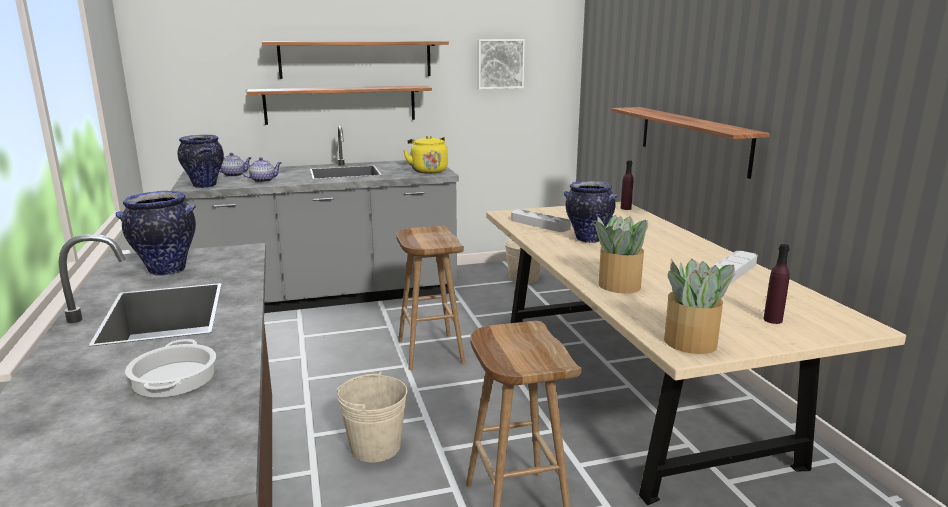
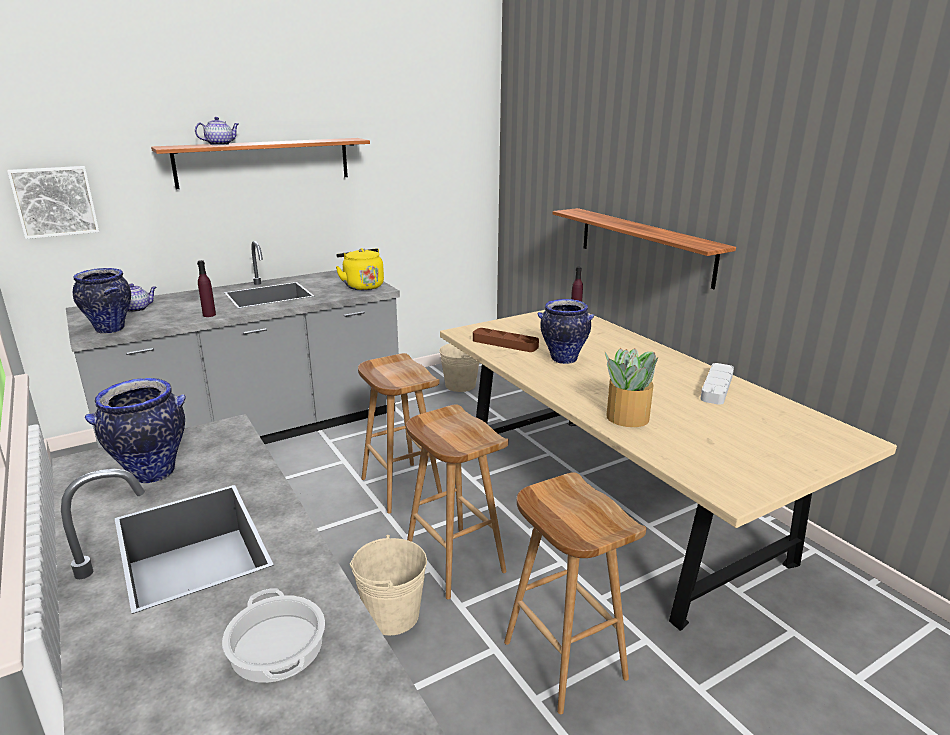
camera: 15 degrees left, 5 degrees up
(263, 180) = (179, 315): teapot -> teapot (220, 144)
(340, 104) = (250, 215): shelf -> none
(449, 414) = (453, 561): none -> brown stool
(500, 64) = (419, 160): picture -> picture (55, 201)
(540, 224) = (505, 343): grey tray -> brown tray
(691, 343) = (732, 483): potted plant -> none
(772, 320) = (784, 443): purple bottle -> purple bottle (209, 315)

